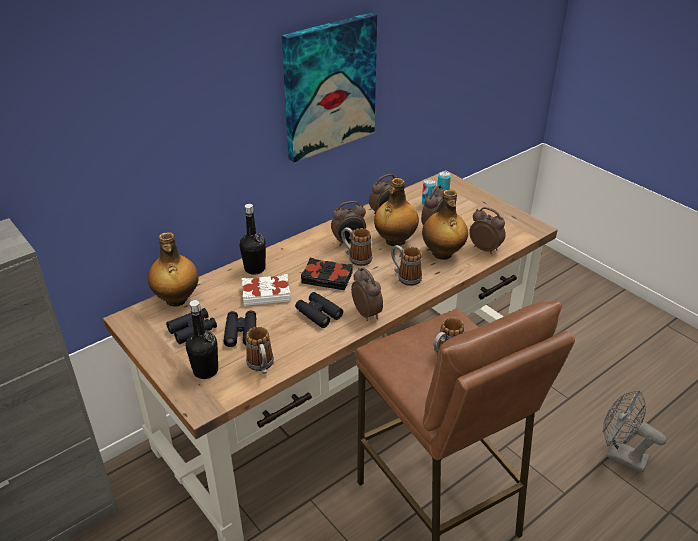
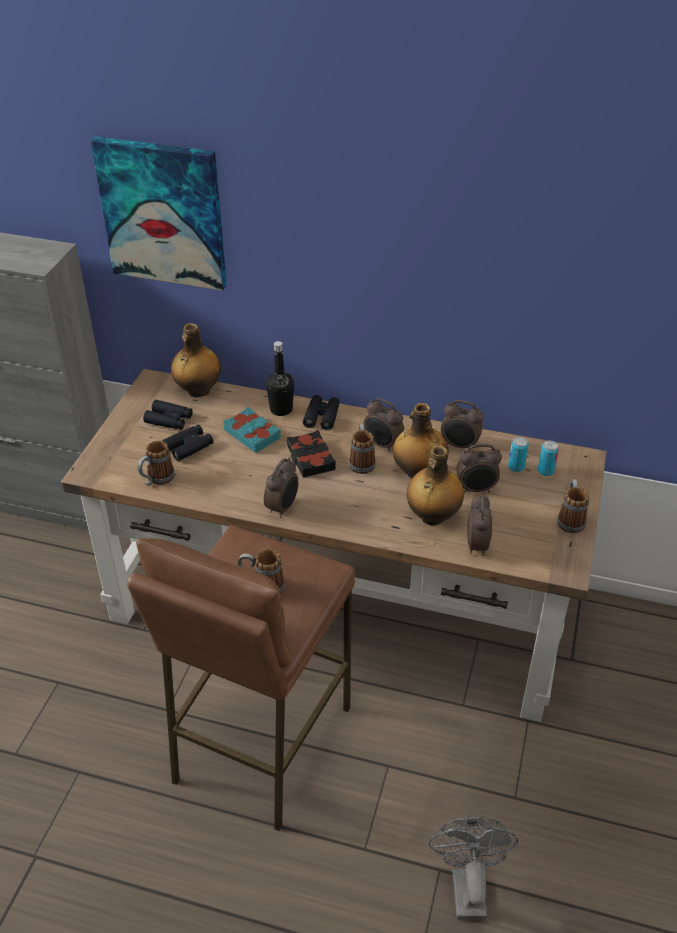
camera: 55 degrees right, 5 degrees up
(205, 371) = (127, 453): black bottle -> none
(266, 293) = (252, 434): white book -> turquoise book
(318, 314) = (254, 478): black binoculars -> black binoculars (322, 416)
(329, 86) = (427, 270): picture -> picture (163, 213)
(405, 277) = (364, 507): mug -> mug (570, 519)

